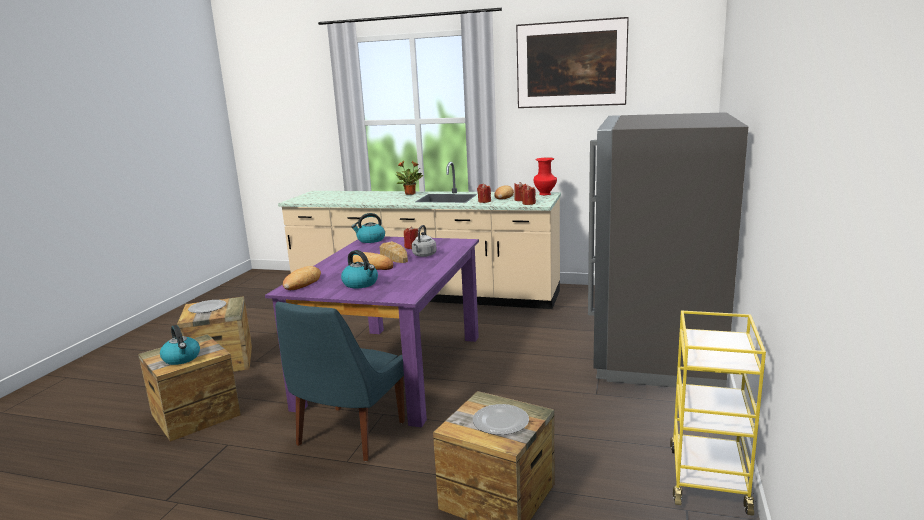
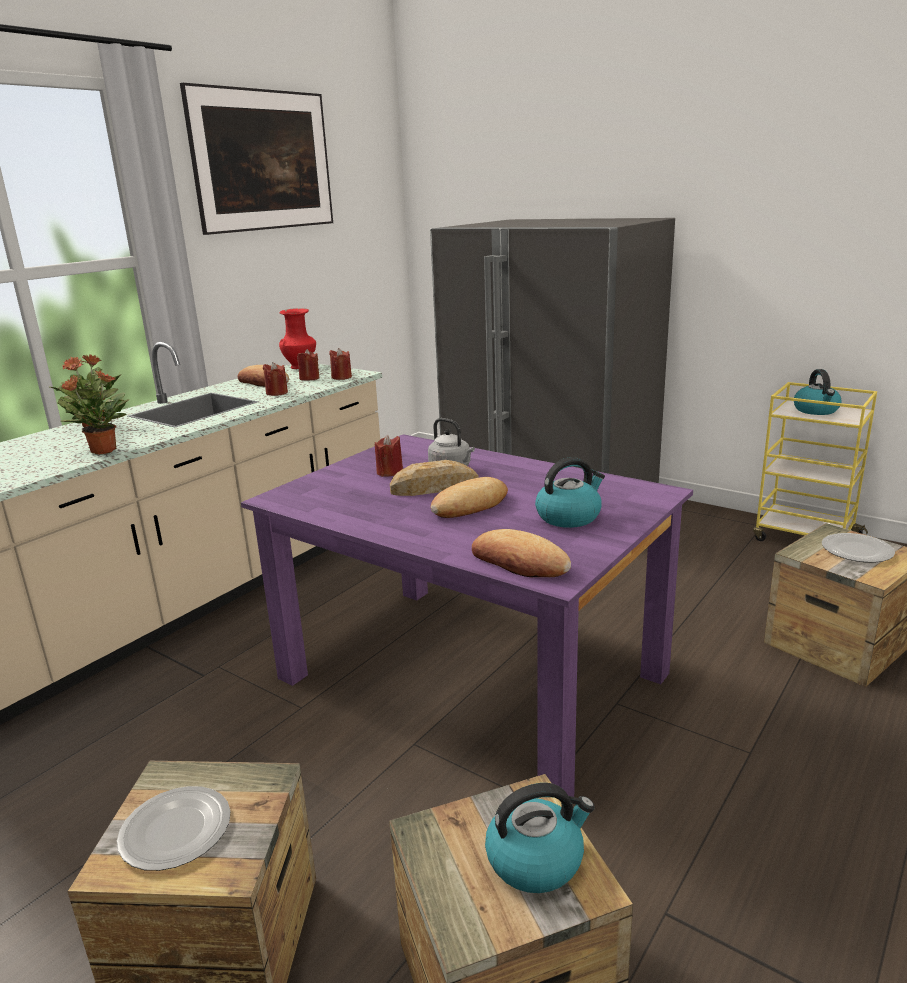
camera: 70 degrees left, 5 degrees up
(348, 435) = (673, 744): blue chair -> none
(370, 240) = (289, 497): kettle -> kettle (816, 410)
(376, 202) = (102, 451): none -> potted plant

